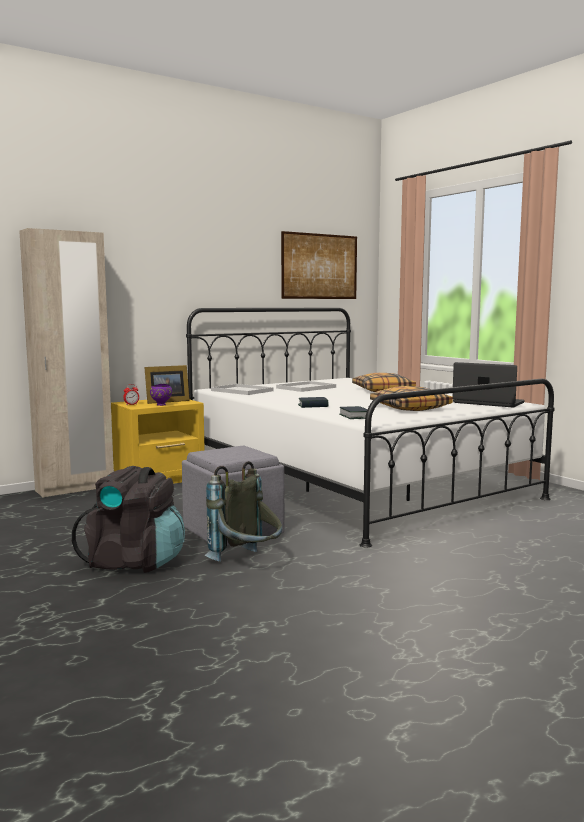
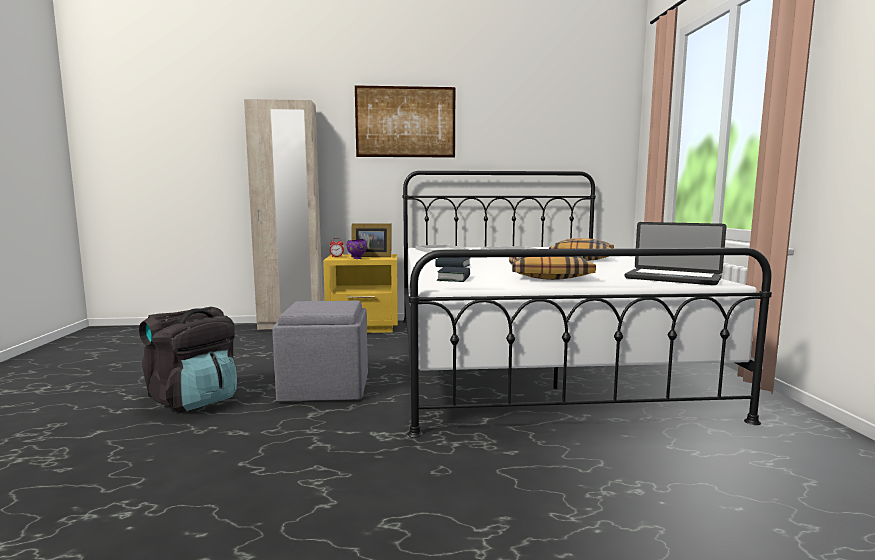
camera: 30 degrees right, 0 degrees up
(248, 563) = (271, 425): grey backpack -> none
(319, 266) = (560, 128): picture -> picture (405, 122)
(488, 403) = (672, 278): laptop -> laptop turned 150 degrees clockwise

